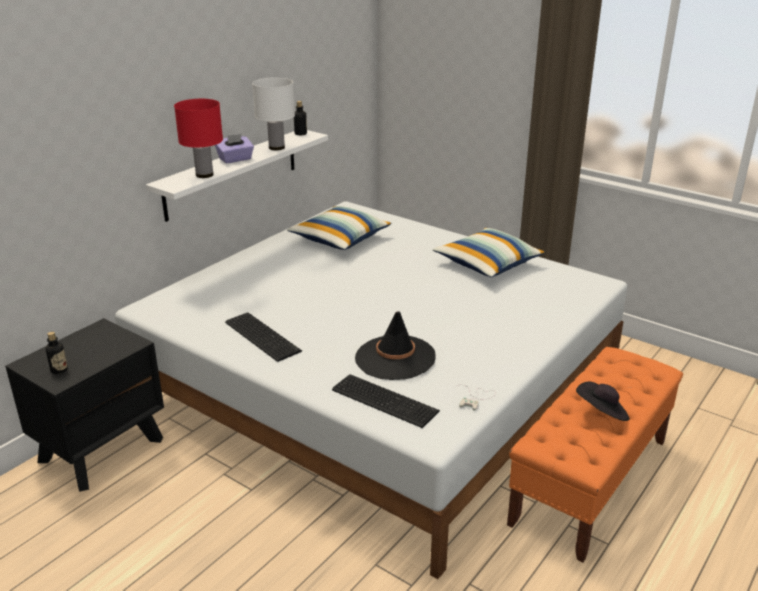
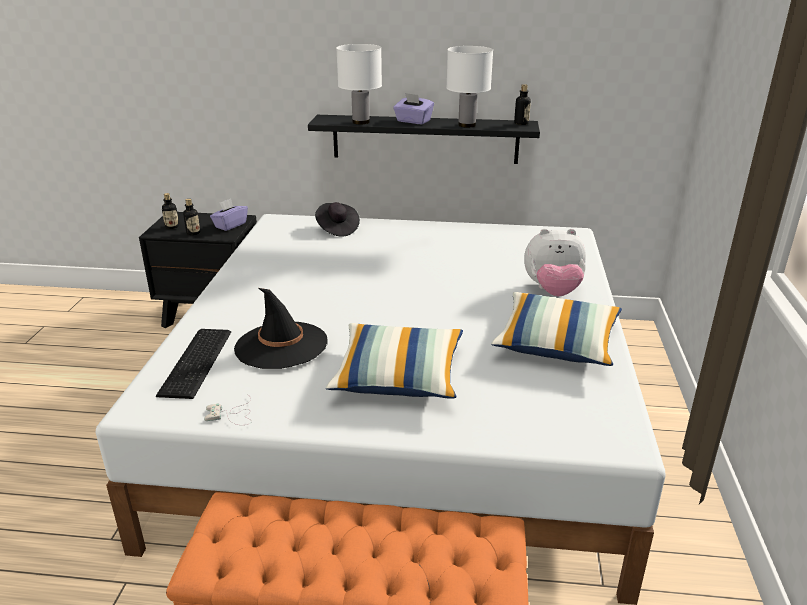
camera: 60 degrees right, 0 degrees up
(97, 360) = (193, 233): none -> bottle
(109, 336) = (230, 225): none -> purple tissue box
(204, 175) = (360, 122): red table lamp -> white table lamp
(232, 173) = (425, 139): white shelf -> black shelf
(263, 335) = (271, 274): keyboard -> none
(340, 239) = (497, 250): pillow -> pillow (398, 376)
(422, 243) = (552, 291): none -> plush toy
(602, 413) = (327, 549): black hat -> black hat (337, 229)

